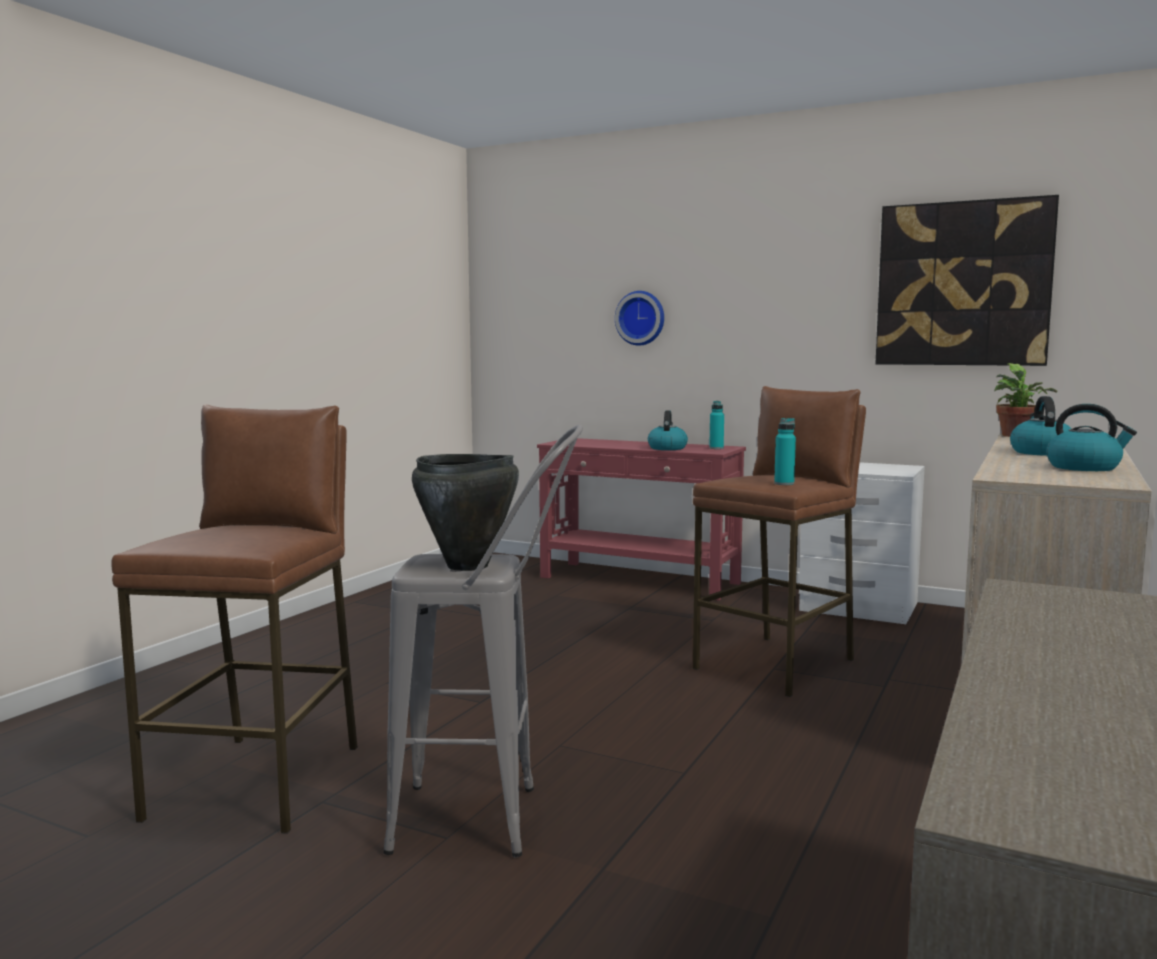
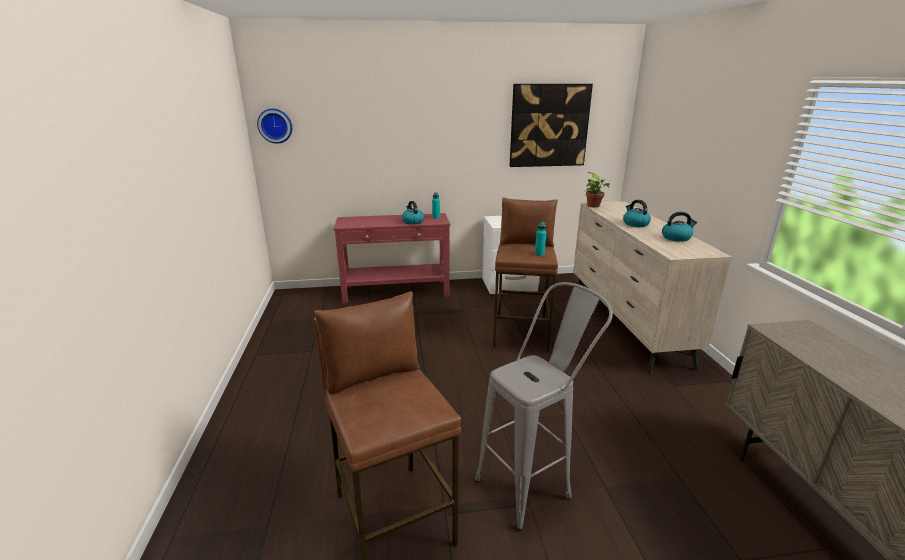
camera: 35 degrees left, 15 degrees up
(468, 566) = (535, 374): black cooking pot -> none
(641, 318) = (377, 143): wall clock -> wall clock (275, 125)

